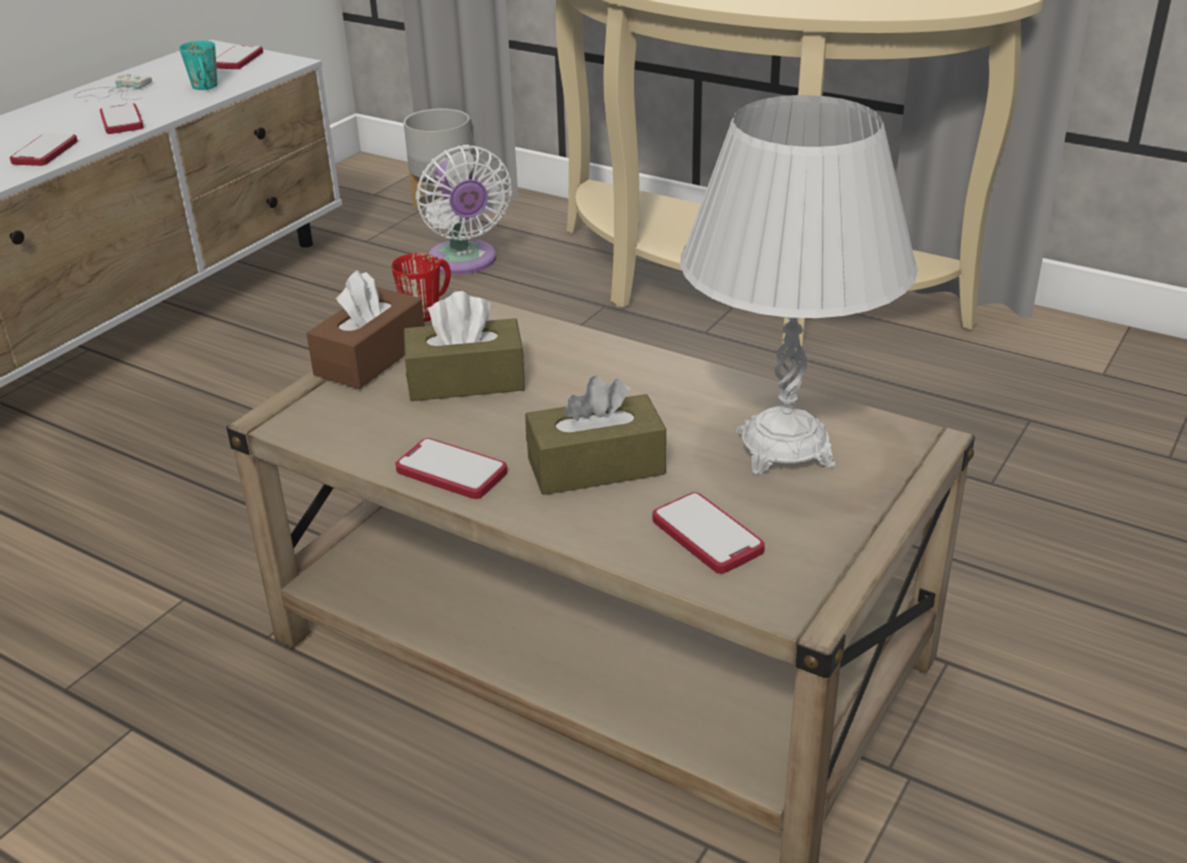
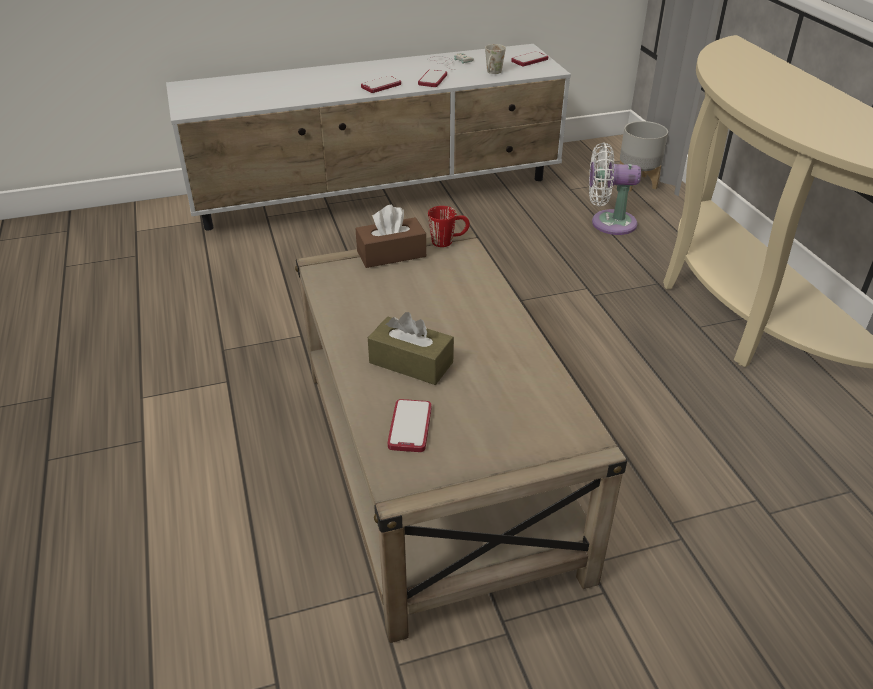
camera: 40 degrees right, 5 degrees up
(206, 88) = (492, 73): turquoise mug -> white mug
(451, 471) = (349, 329): phone -> none
(464, 262) = (608, 223): white fan -> white fan turned 75 degrees clockwise
(466, 380) = (415, 287): brown tissue box -> none
(784, 448) = (511, 406): white table lamp -> none

